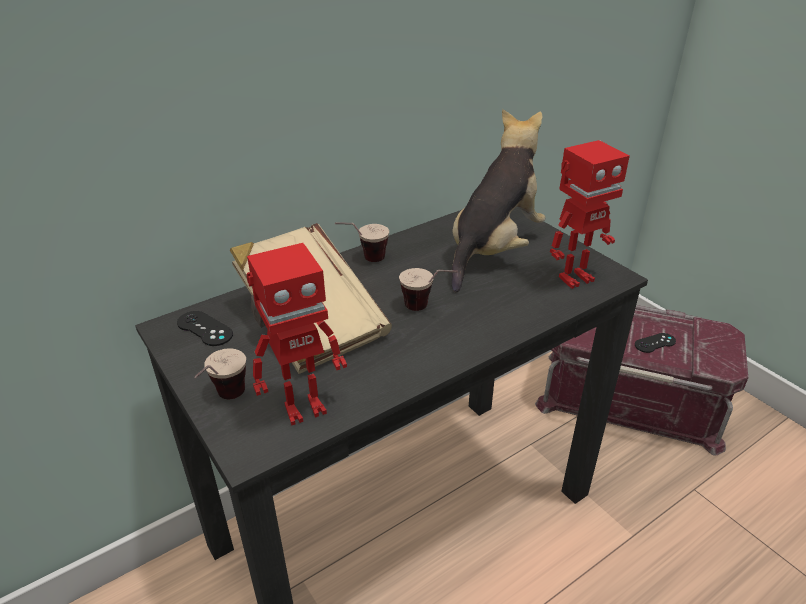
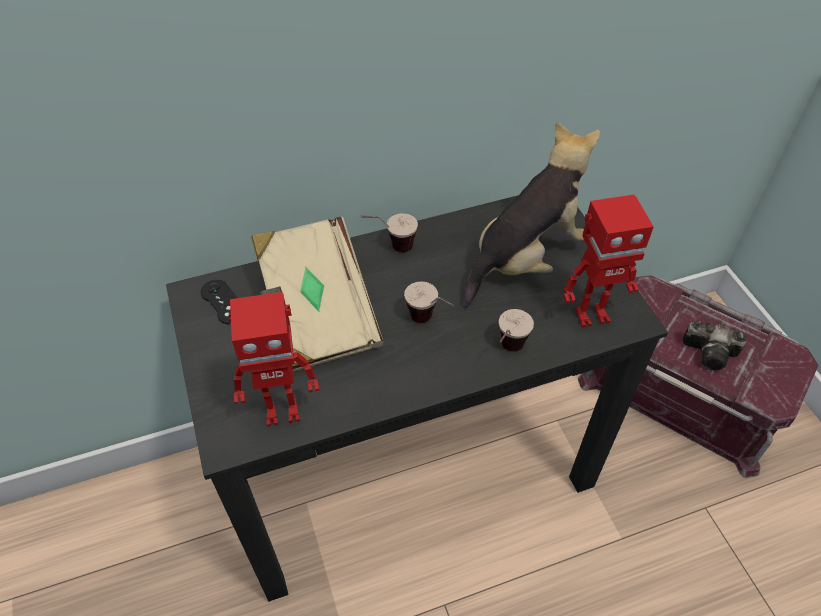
camera: 15 degrees right, 15 degrees up
(224, 402) = (219, 388): cup -> cup (507, 353)
(655, 343) = (712, 354): black game controller -> camera

